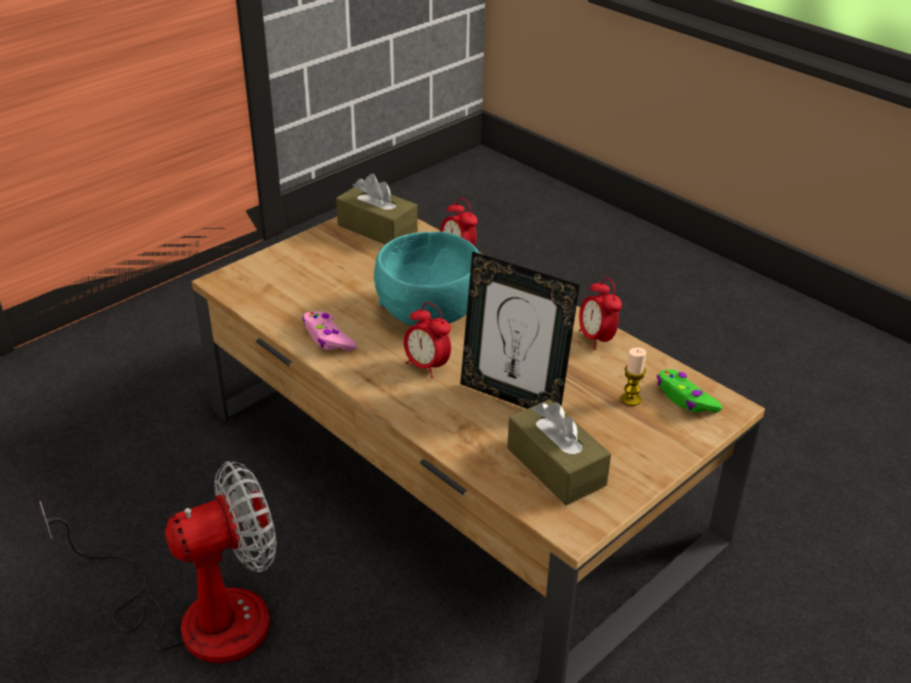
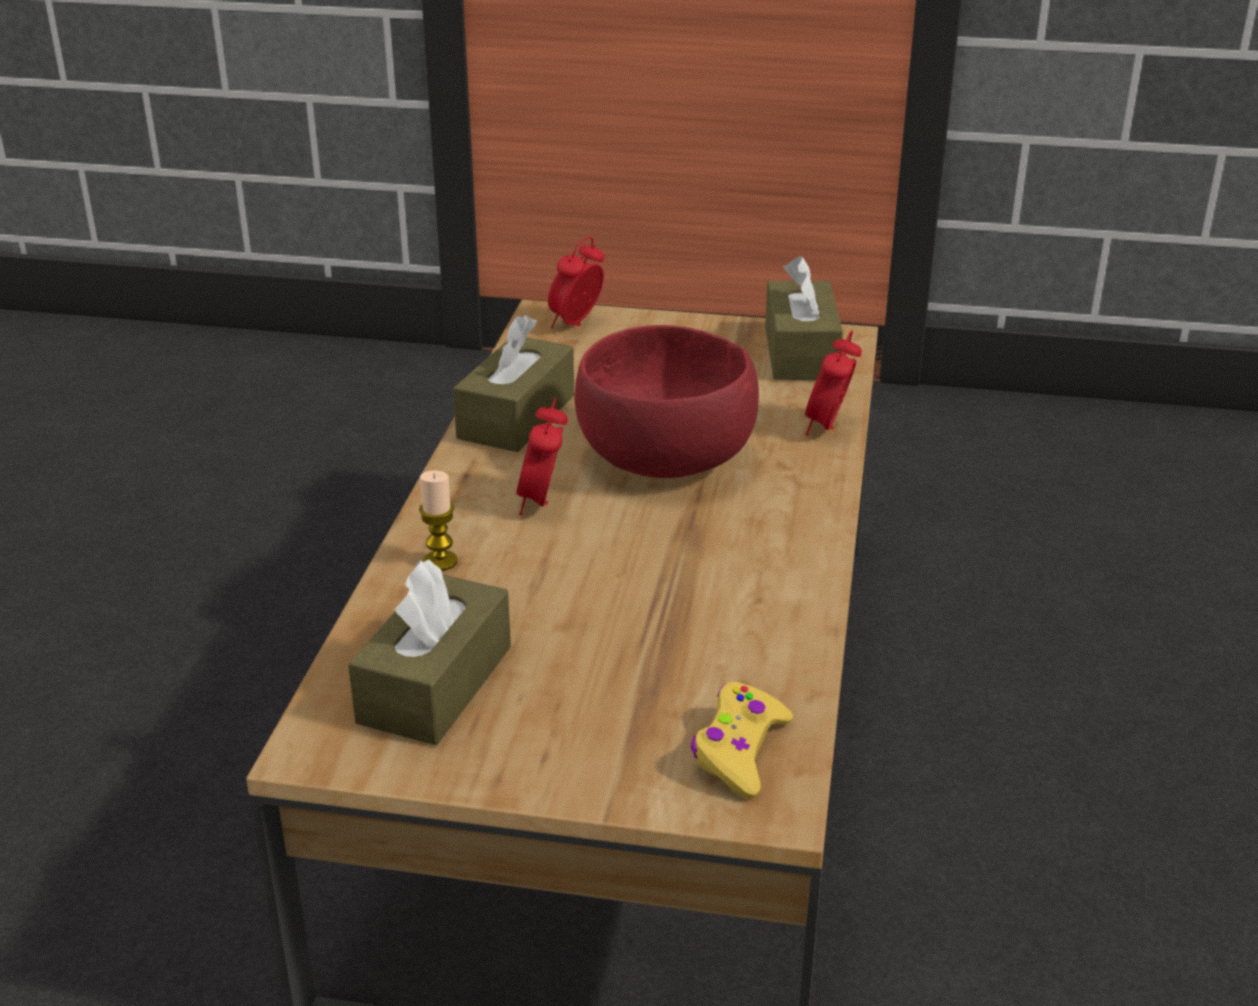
camera: 55 degrees right, 5 degrees down
(197, 615) = (204, 658): fan -> none
(328, 338) = (516, 417): pink game controller -> brown tissue box
(430, 312) = (667, 459): turquoise bowl -> red bowl
(513, 396) = (555, 591): picture frame -> none
(596, 339) = (787, 611): alarm clock -> alarm clock (576, 324)
(630, 399) = (672, 696): candle -> candle (440, 561)
(685, 398) = (739, 751): green game controller -> yellow game controller

